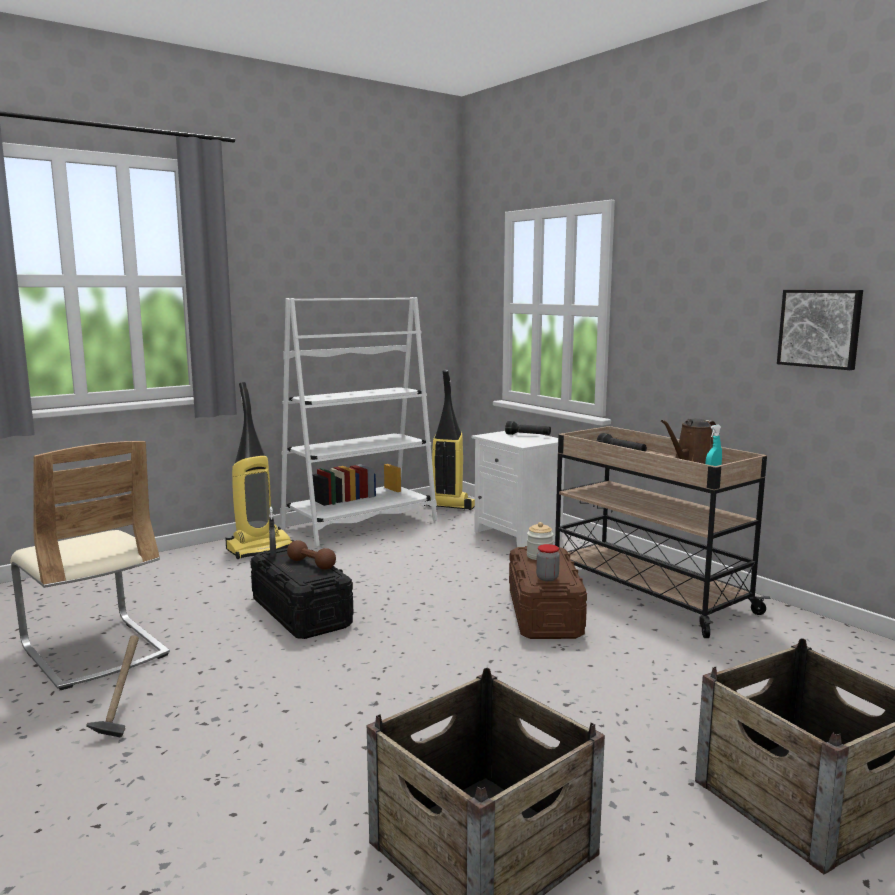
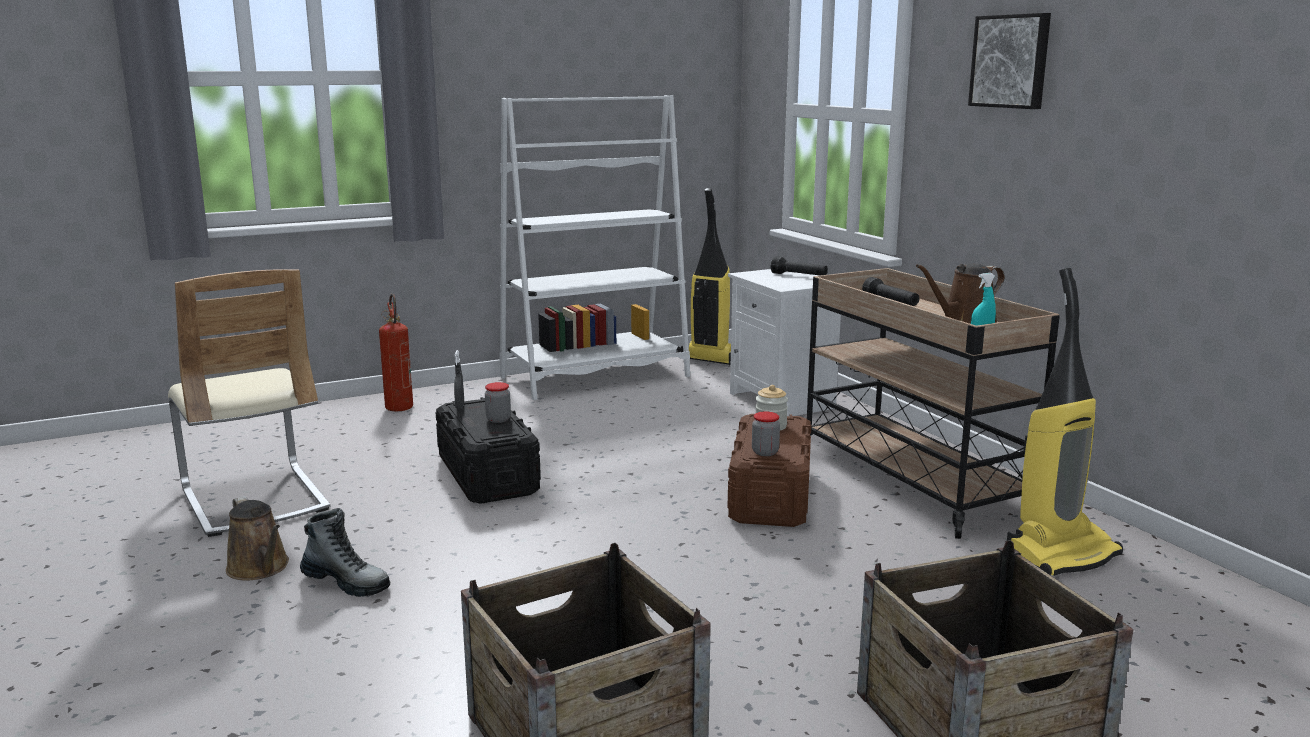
camera: 10 degrees right, 5 degrees up
(120, 717) = (260, 568): hammer -> brown watering can
(203, 561) = (400, 409): none -> fire extinguisher
(208, 723) = (346, 582): none -> boot
(260, 548) = (468, 399): vacuum cleaner -> vacuum cleaner (1061, 553)
(311, 564) = (498, 419): brown dumbbell -> jar
(820, 328) = (1143, 150): picture -> picture (1011, 61)

